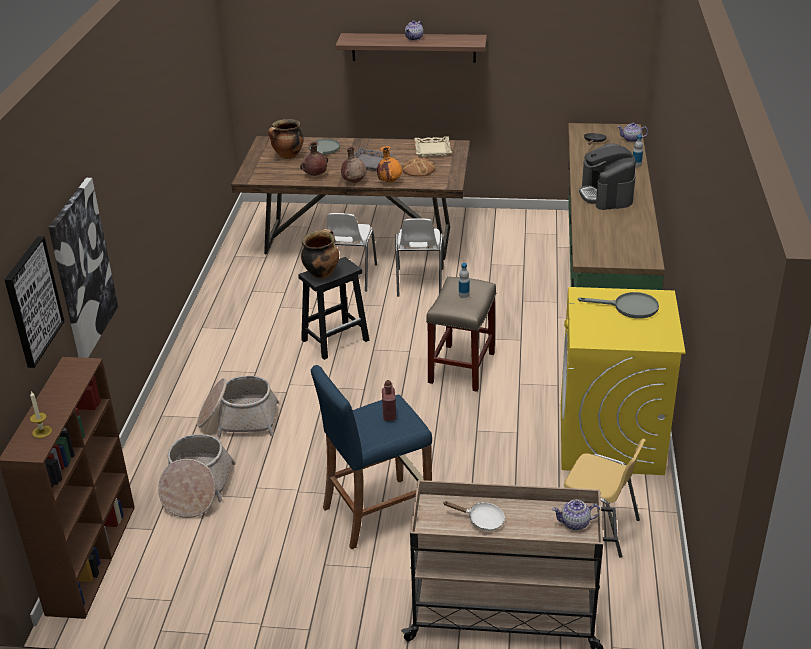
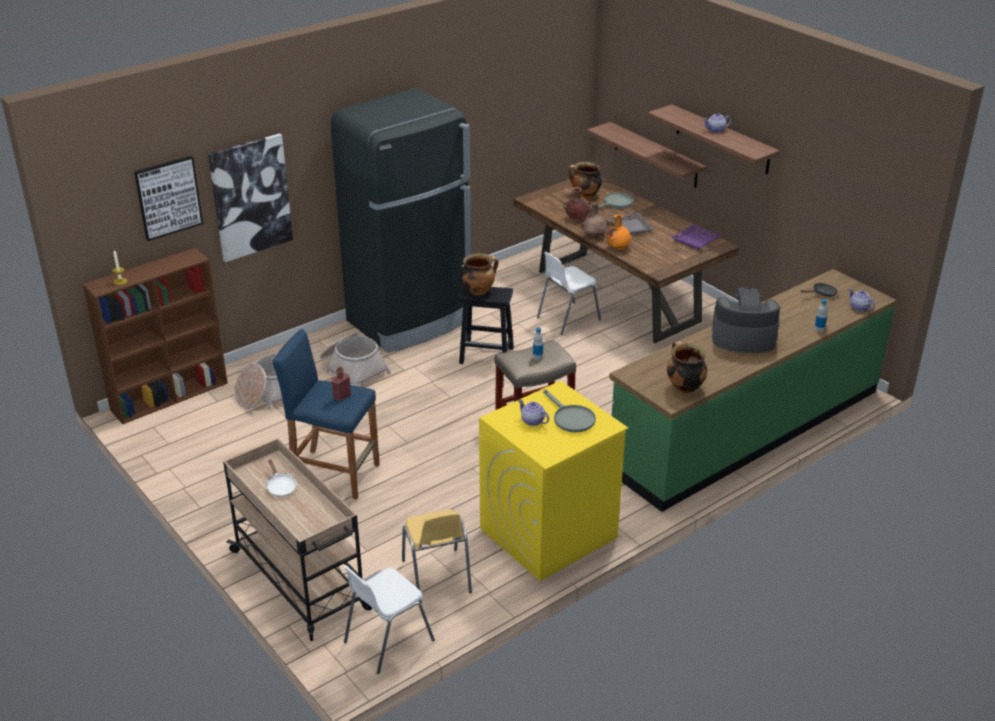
camera: 45 degrees right, 0 degrees up
(220, 350) = (410, 321): none -> black fridge
(327, 92) = (655, 155): none -> shelf
(418, 169) = (656, 250): bread -> none
(419, 283) = (607, 349): white chair -> white chair (387, 641)
(433, 150) = (696, 240): beige tray -> purple tray
(575, 523) = (322, 526): teapot -> teapot (533, 421)
(606, 195) = (743, 338): coffee machine -> coffee machine turned 60 degrees clockwise
(636, 247) = (684, 387): none -> cooking pot

